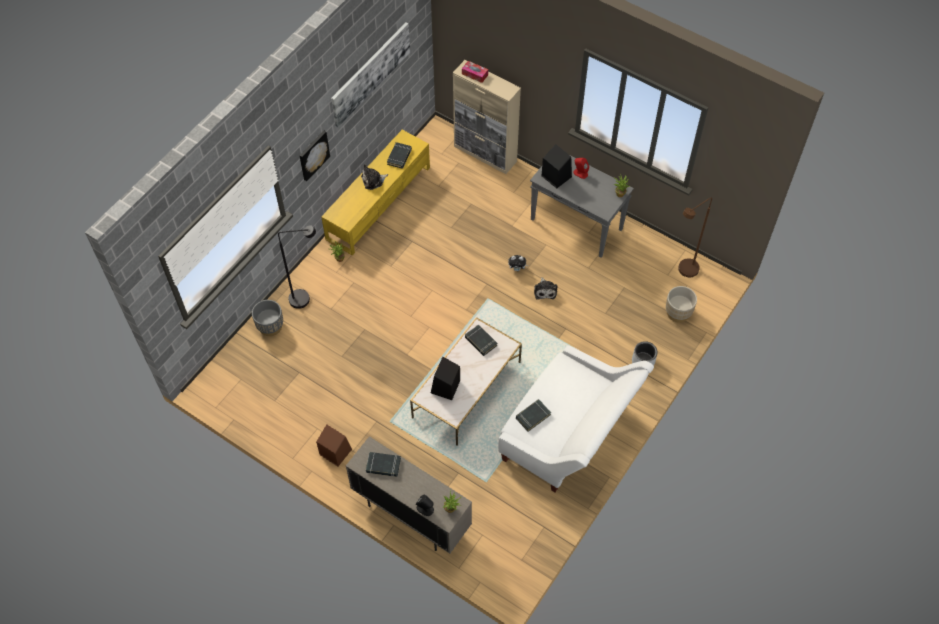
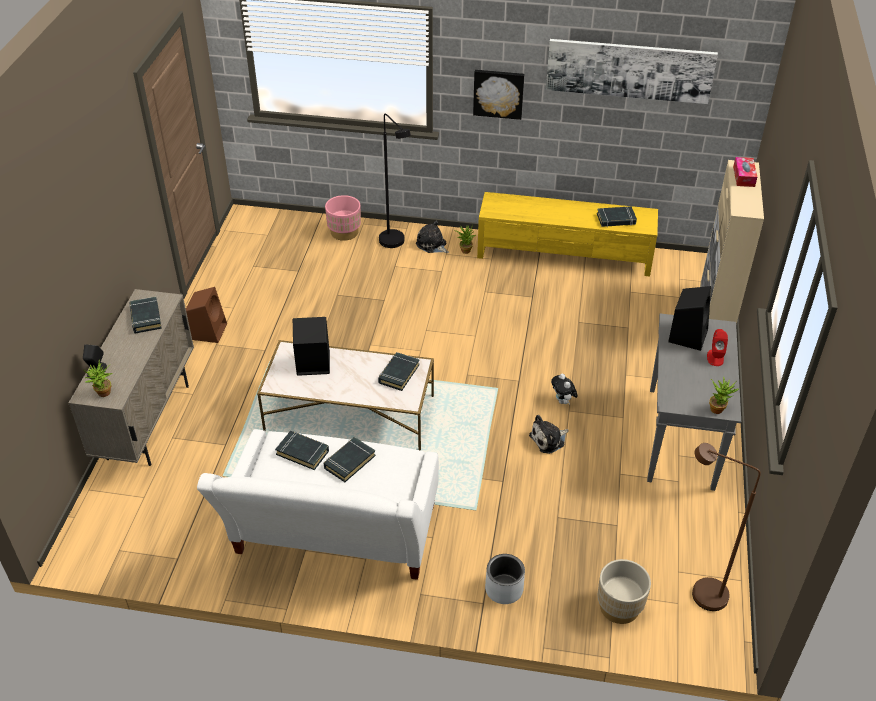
camera: 65 degrees right, 15 degrees down
(270, 326) = (344, 232): grey planter -> pink planter
(373, 180) = (565, 211): plush toy -> plush toy (432, 245)
(552, 393) = (349, 462): none -> black book

